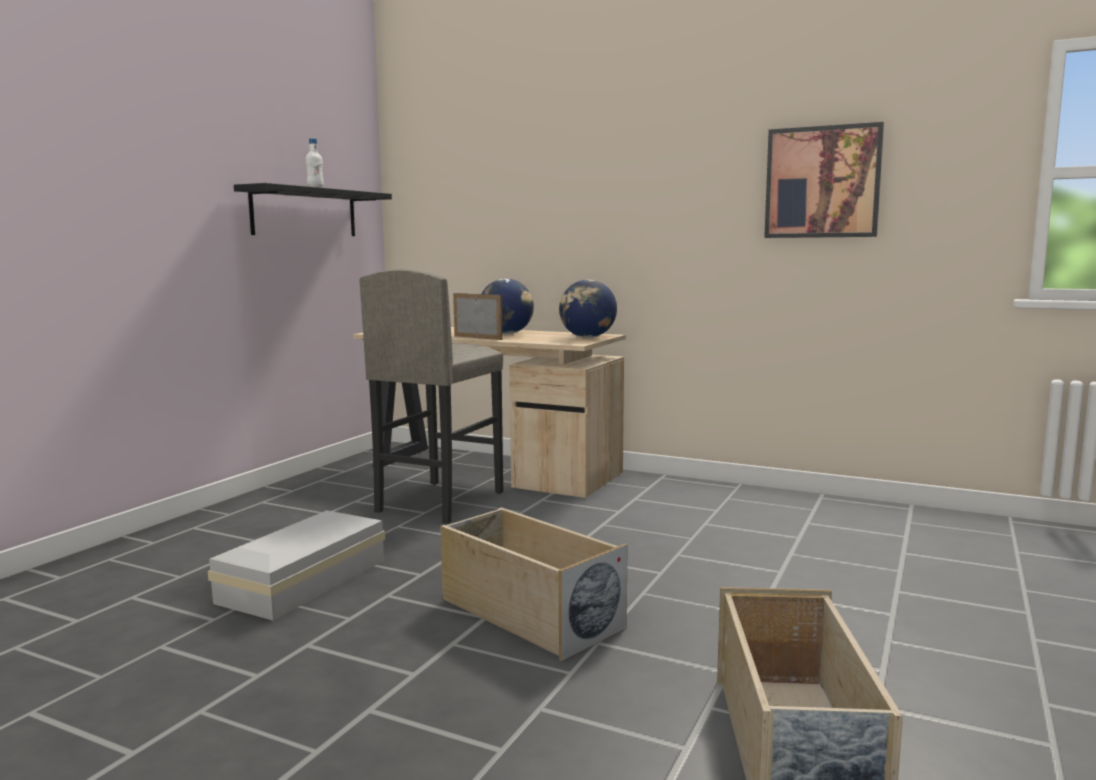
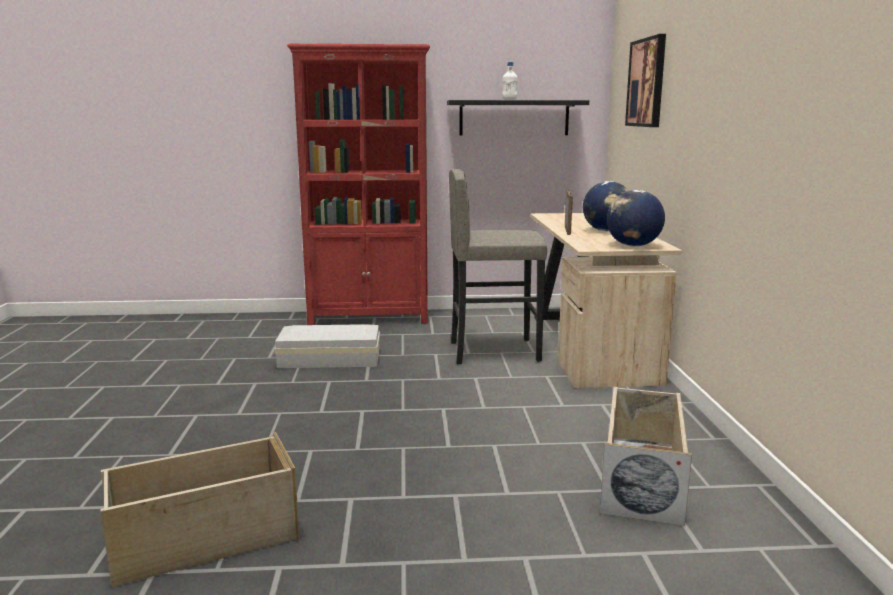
camera: 60 degrees right, 5 degrees up
(189, 530) = (369, 318): none -> red bookcase
(528, 613) = (336, 421): beige storage box -> beige storage box (641, 478)
(822, 182) = (814, 95): picture -> picture (647, 83)

